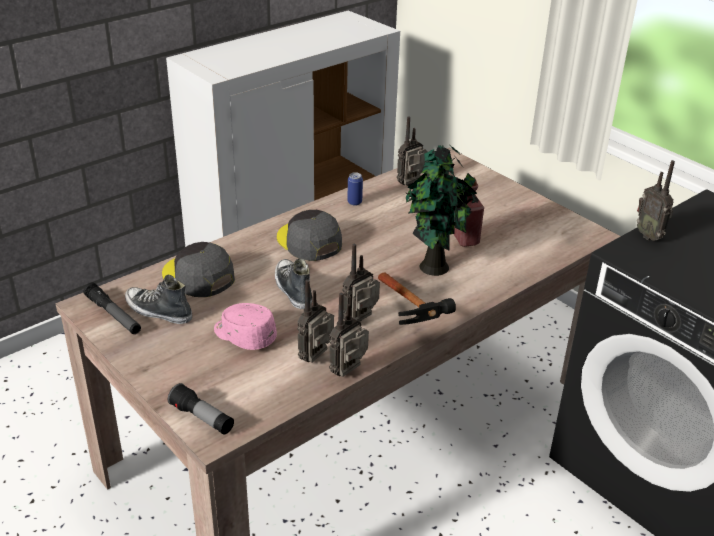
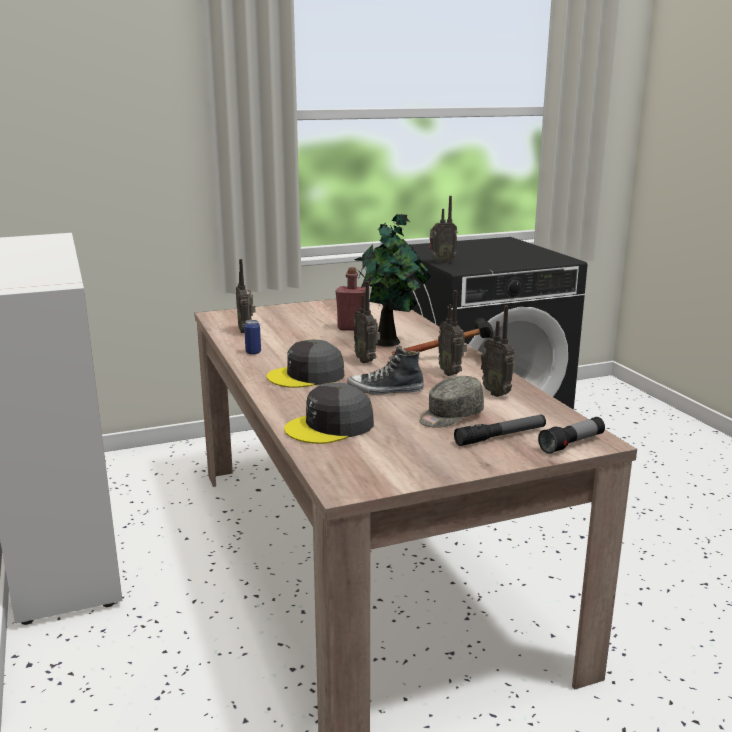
camera: 70 degrees left, 15 degrees down
(113, 315) = (375, 474): flashlight -> flashlight (501, 436)
(158, 311) = (384, 450): shoe -> none
(244, 336) = (450, 416): pink cap -> grey cap
(349, 373) = (522, 385): radio -> radio (367, 360)

